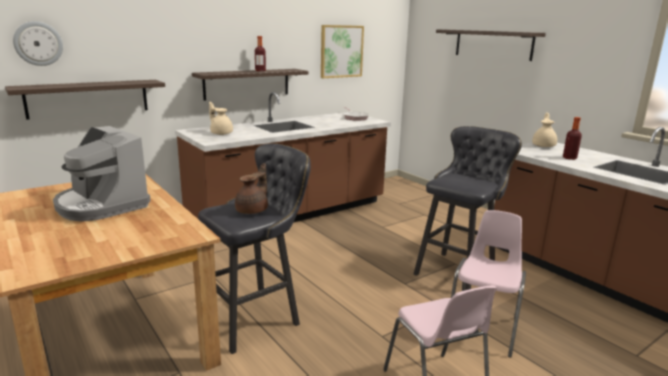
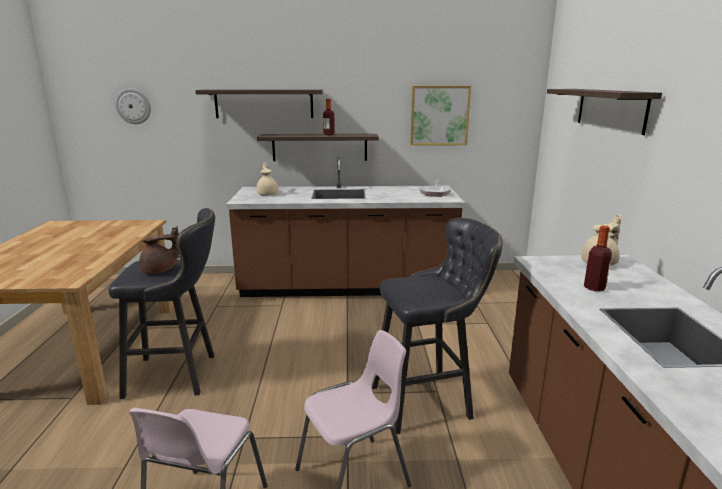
camera: 35 degrees right, 0 degrees up
(88, 98) = (171, 152): shelf -> shelf (264, 103)
(101, 205) = (81, 242): coffee machine -> none

